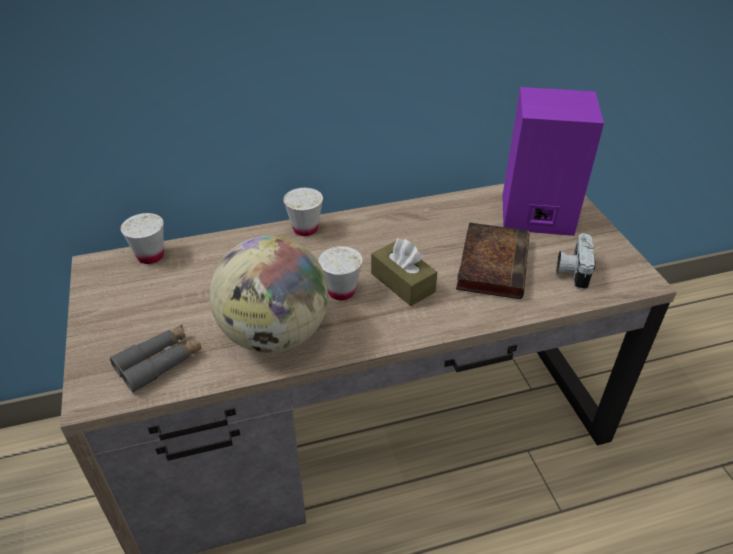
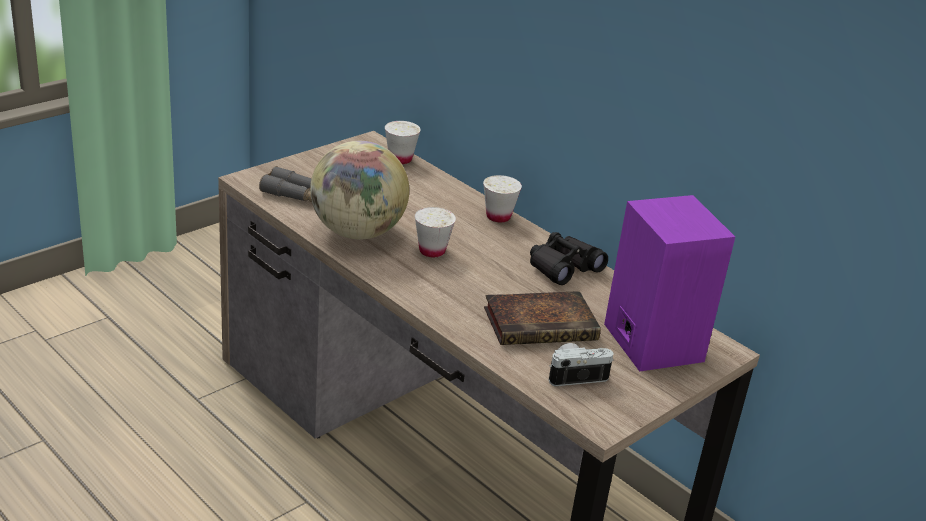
camera: 60 degrees right, 10 degrees down
(402, 282) = (470, 279): brown tissue box -> none
(409, 221) = (563, 267): none -> black binoculars

